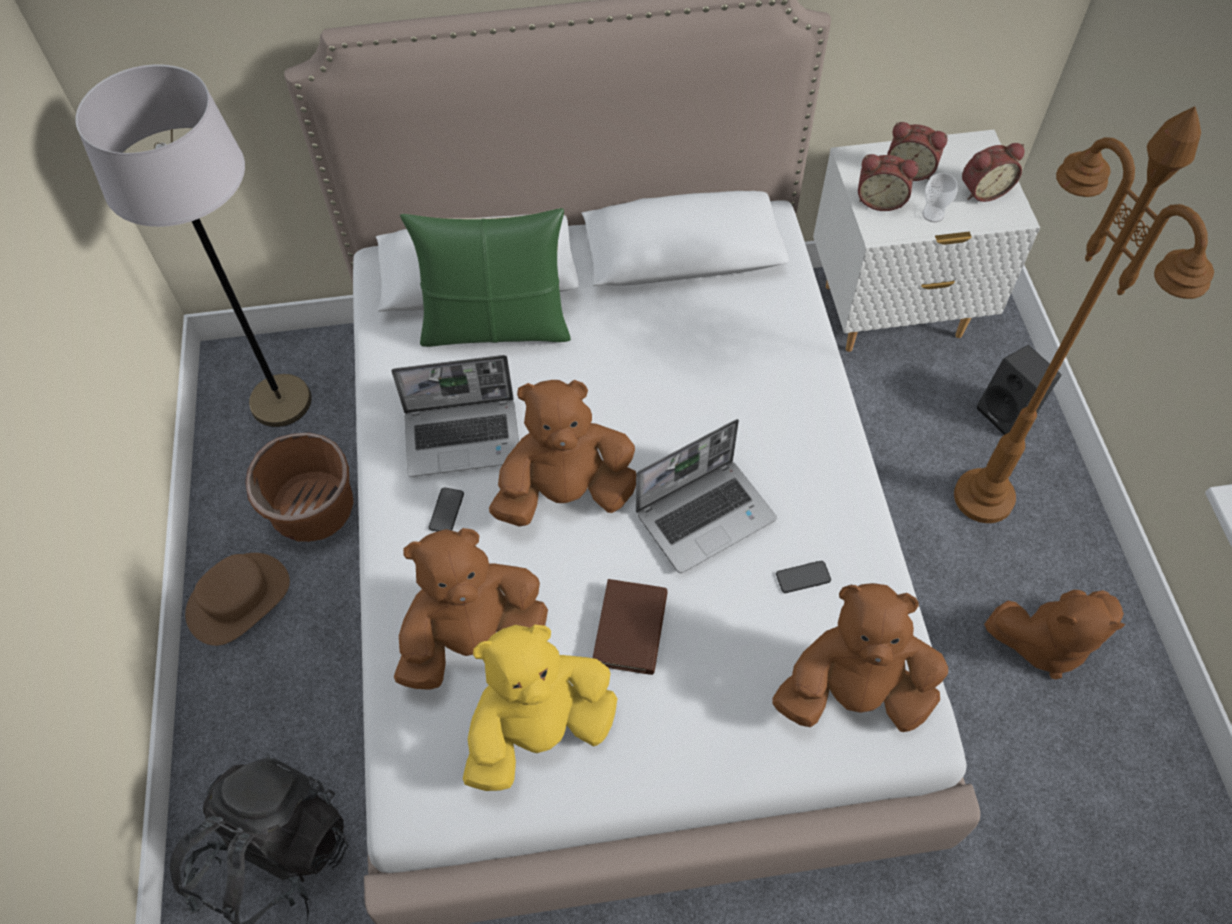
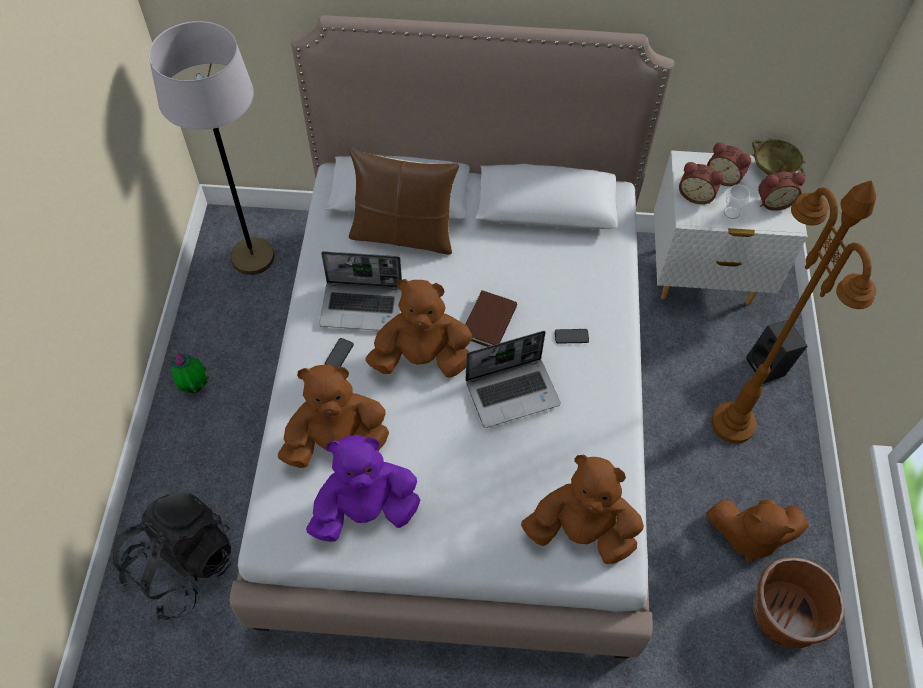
camera: 10 degrees right, 0 degrees up
(238, 599) = (195, 387): brown hat -> potted plant
(314, 509) = (258, 336): brown planter -> brown planter (784, 614)
(496, 326) = (403, 234): green pillow -> brown pillow
(539, 730) = (365, 510): yellow plush toy -> purple plush toy
(630, 629) = (442, 457): brown book -> brown book (489, 322)
(803, 577) = (568, 448): phone -> phone (571, 336)
(970, 149) = (773, 170): none -> beige bowl

